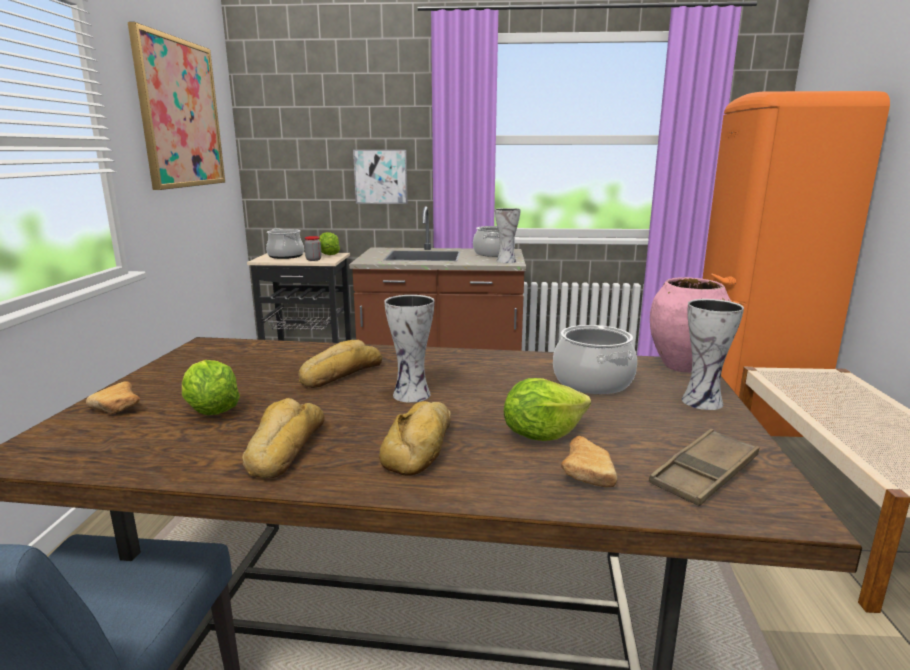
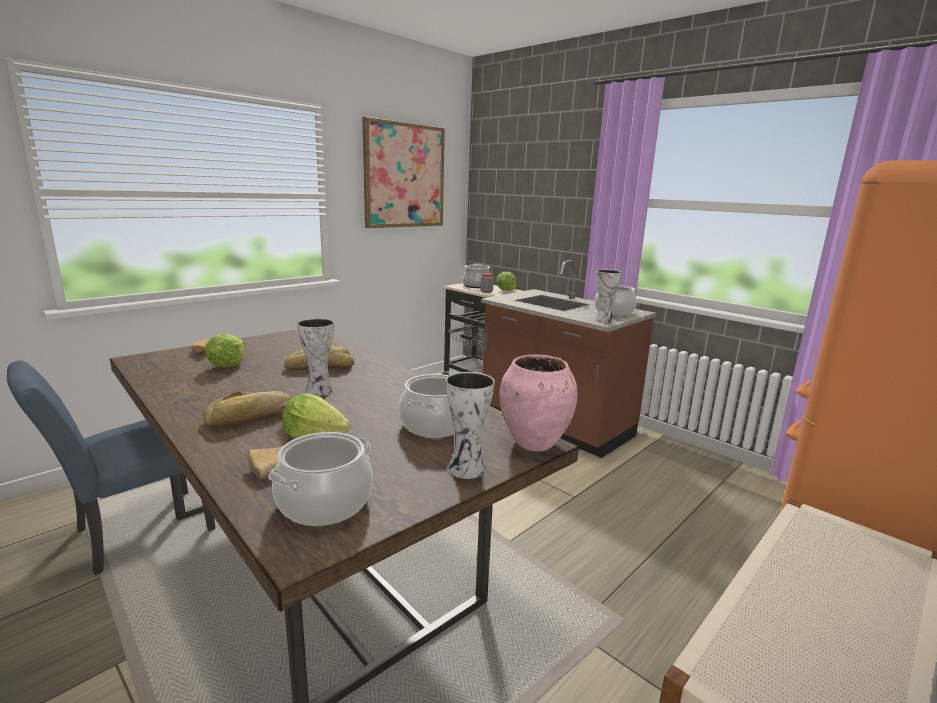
camera: 40 degrees right, 0 degrees up
(283, 448) = (205, 393): bread -> none
(381, 176) = (556, 230): picture -> none
(704, 474) = (324, 503): brown tray -> cooking pot

